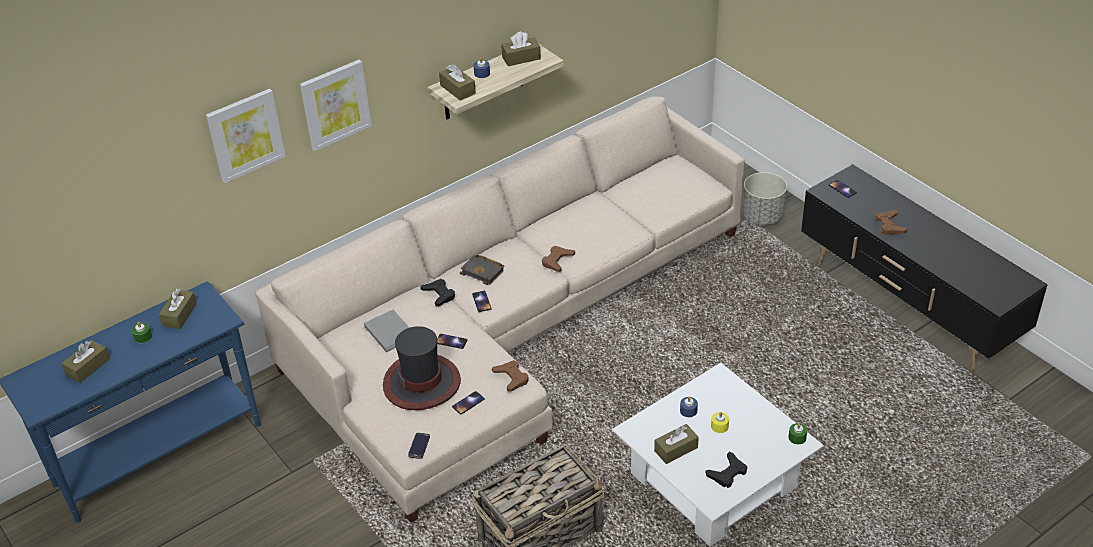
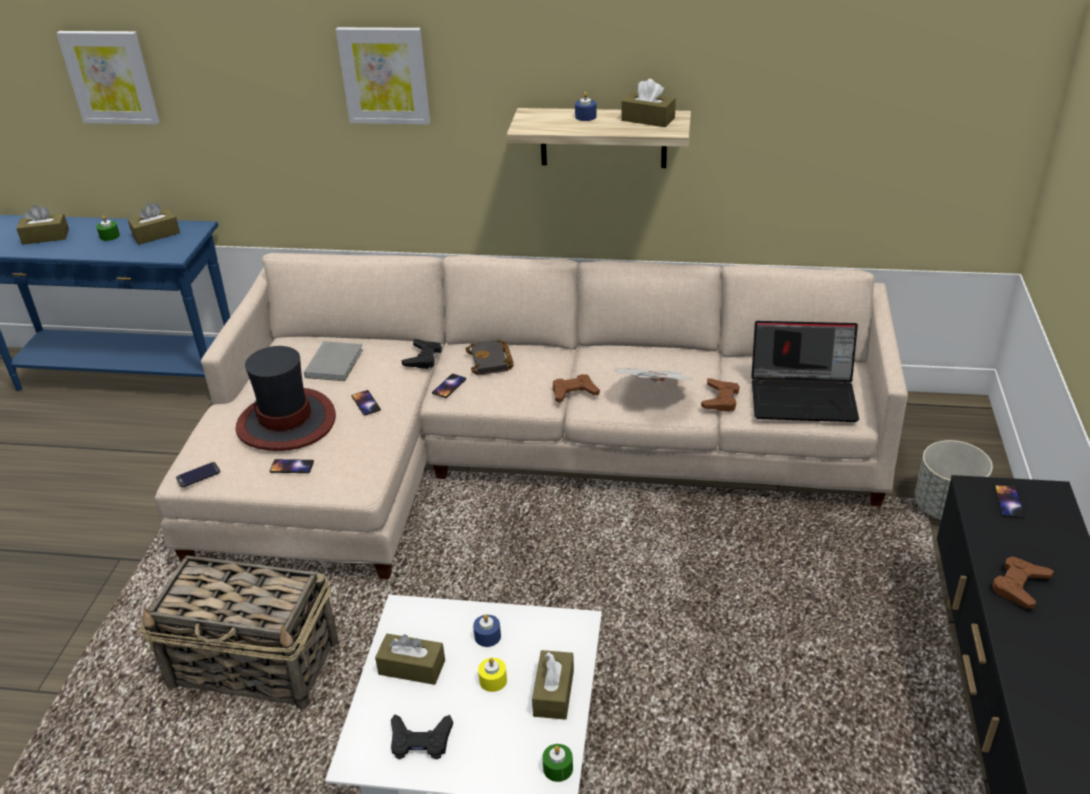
camera: 45 degrees right, 5 degrees down
(245, 134) = (266, 64): picture -> picture (110, 77)
(458, 89) = (538, 120): brown tissue box -> brown tissue box (553, 693)
(511, 378) = (361, 471): brown game controller -> brown game controller (720, 399)
(601, 233) = (656, 391): none -> newspaper
(677, 191) = (804, 396): none -> laptop

